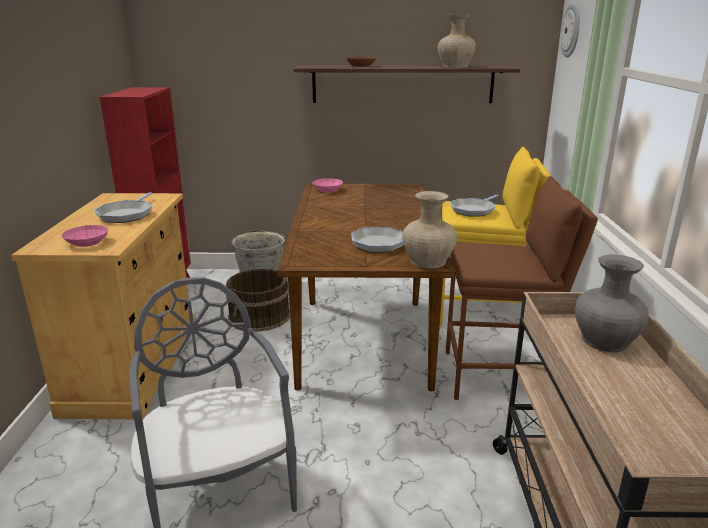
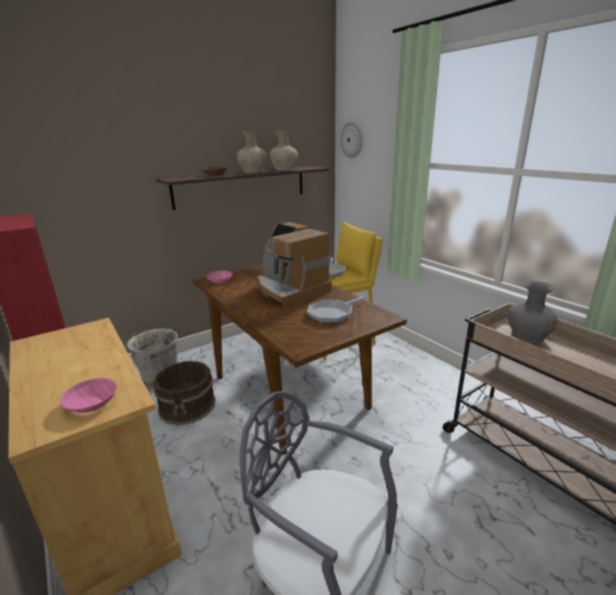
camera: 35 degrees left, 0 degrees up
(126, 214) = (85, 357): frying pan -> none
(379, 213) = (289, 290): none -> coffee machine
(427, 261) = (380, 317): beige vase -> beige vase (252, 172)
(501, 376) = (394, 380): brown stool -> none

